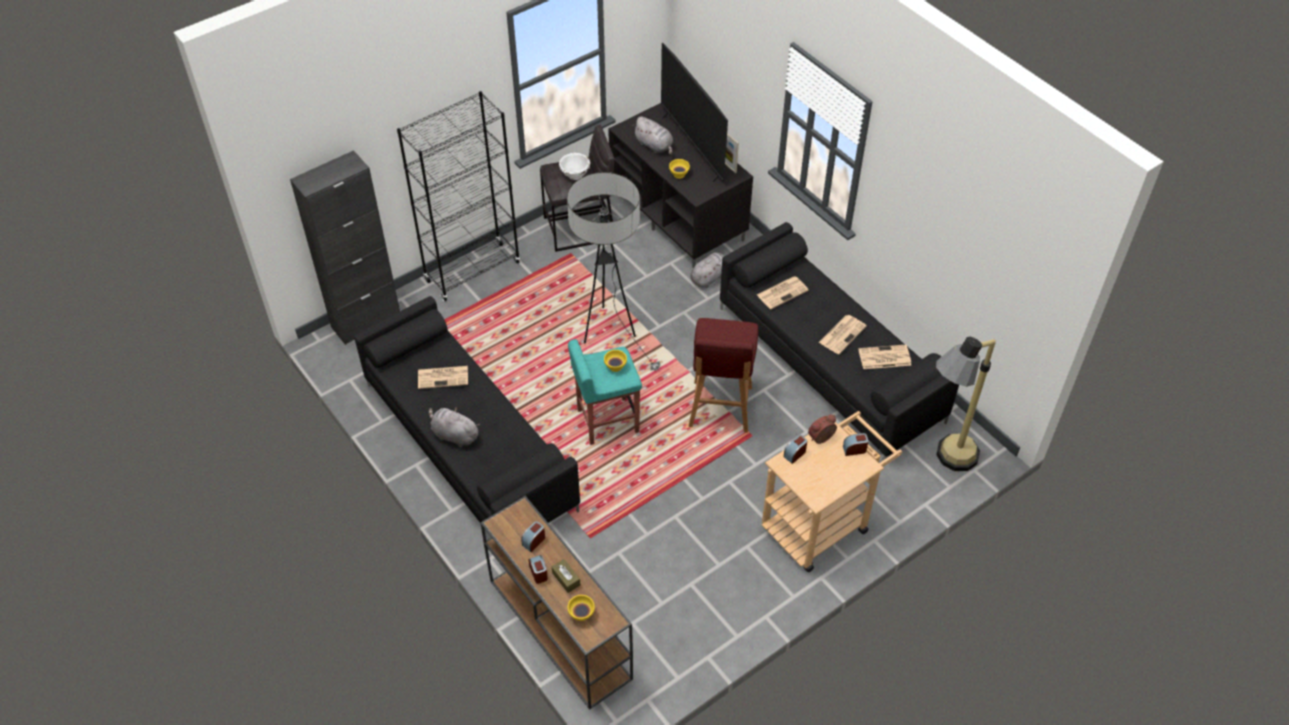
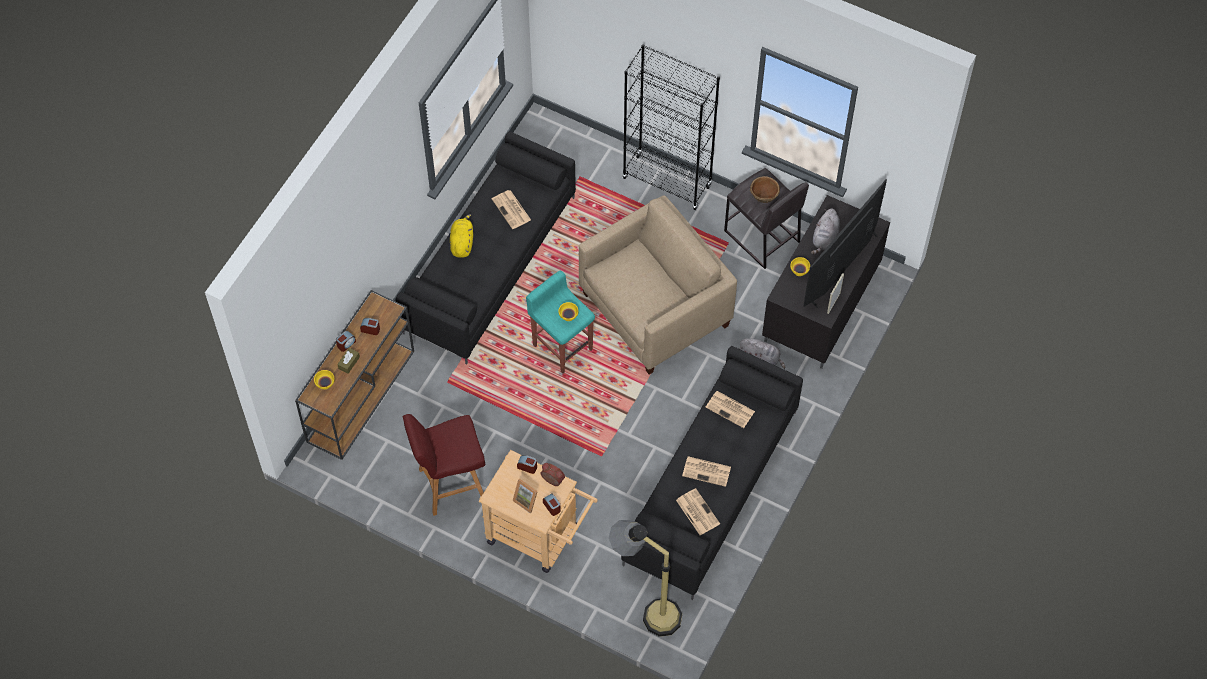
camera: 65 degrees right, 10 degrees up
(366, 321) = (573, 136): black cabinet -> none
(454, 435) = (462, 243): grey plush toy -> yellow plush toy
(574, 175) = (763, 196): white bowl -> brown bowl
(610, 333) = (655, 310): floor lamp -> beige armchair
(720, 408) = (617, 422): red stool -> red stool (450, 485)
(836, 468) = (527, 500): none -> picture frame

